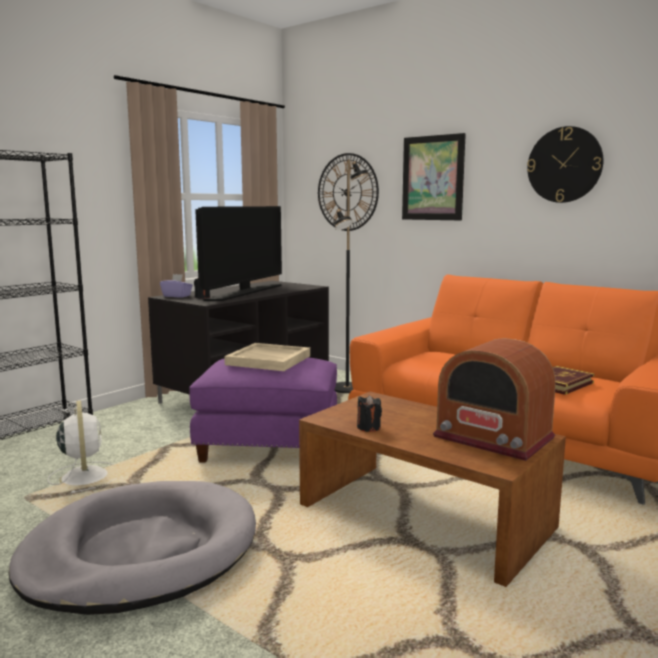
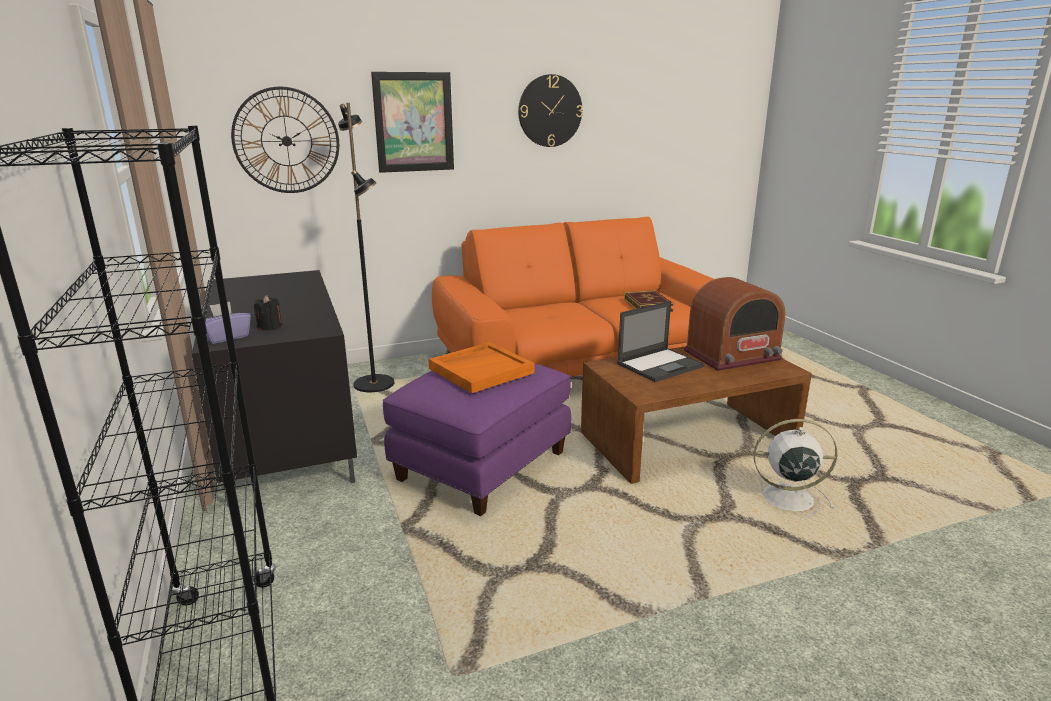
camera: 60 degrees left, 10 degrees up
(84, 476) = (432, 610): white fan -> white fan (785, 498)
(140, 552) = (668, 594): grey dog bed -> none
(244, 293) = (283, 305): television -> none
(269, 360) = (481, 370): beige tray -> orange tray
(368, 427) = (681, 385): black candle -> none
(408, 414) = (660, 365): none -> laptop

